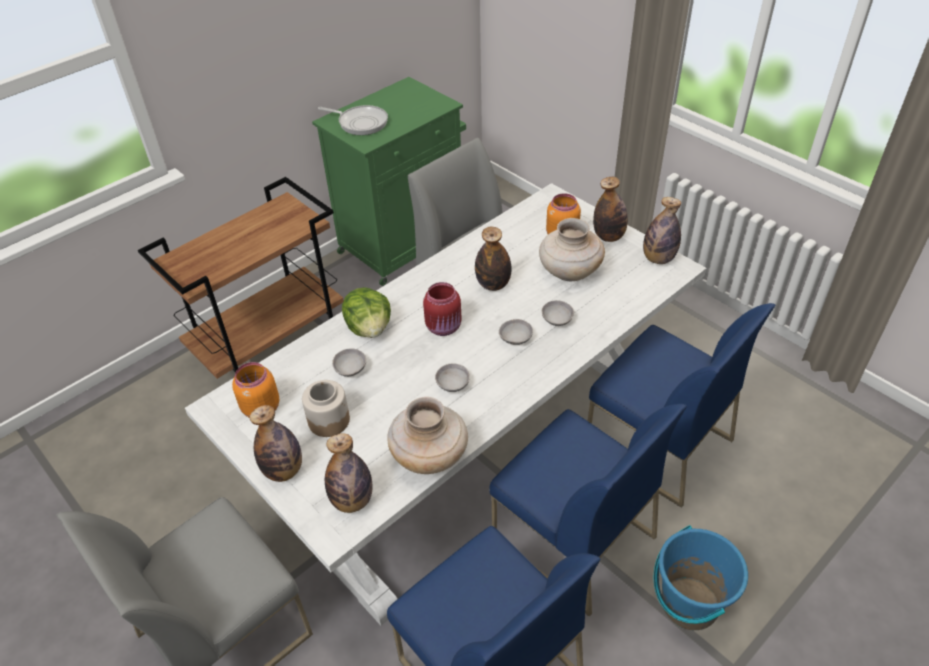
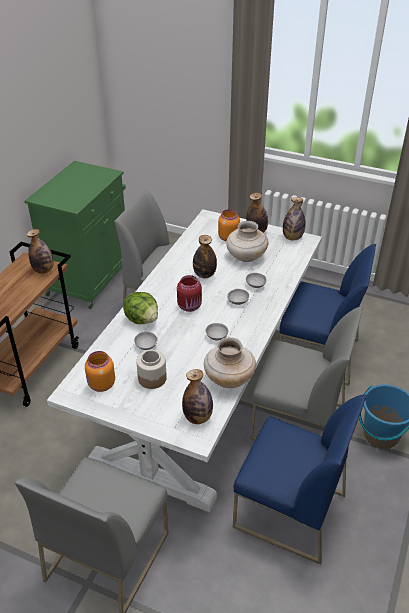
camera: 25 degrees left, 5 degrees down
(284, 470) = (142, 415): bottle -> bottle (43, 270)
(360, 123) = (60, 195): frying pan -> none
(572, 538) = (297, 422): blue chair -> grey chair

